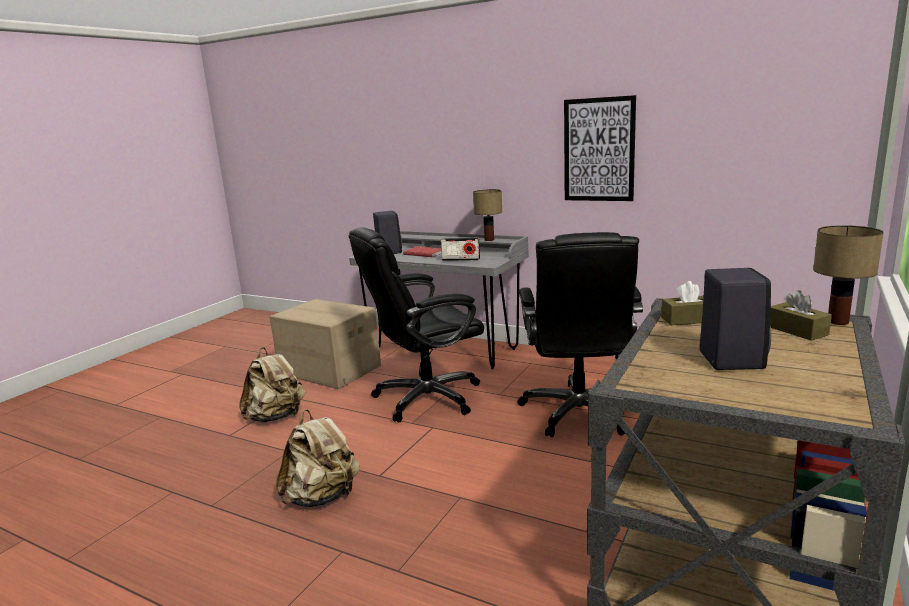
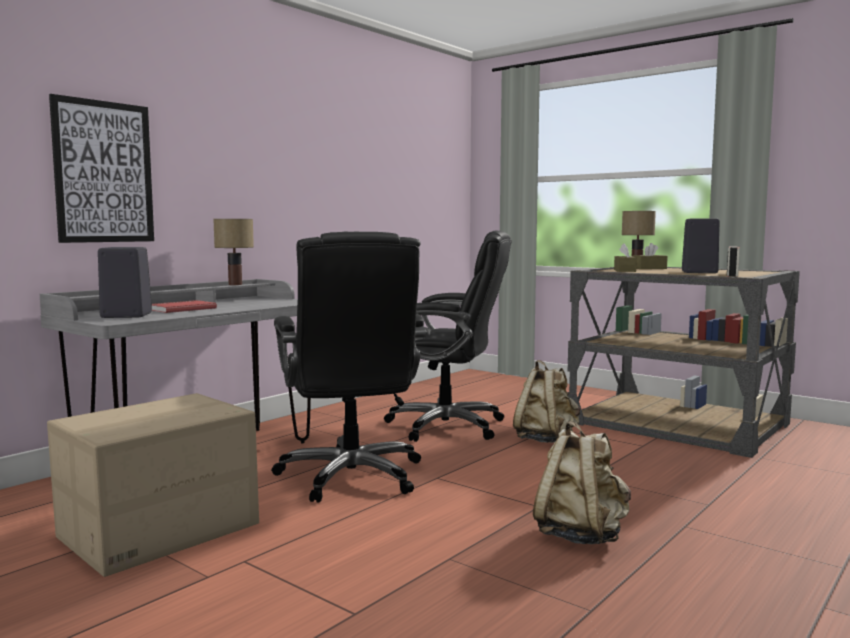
camera: 80 degrees left, 10 degrees down
(276, 417) = (317, 572): beige backpack -> beige backpack (546, 440)
(461, 259) = (258, 304): radio -> radio (732, 275)
(599, 150) = (317, 179): picture -> picture (103, 172)

